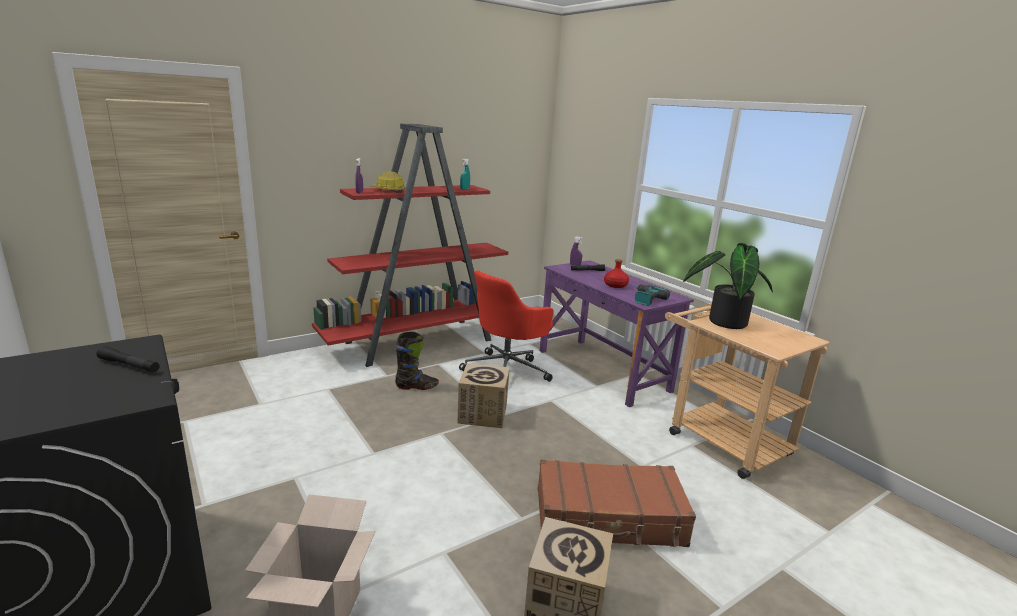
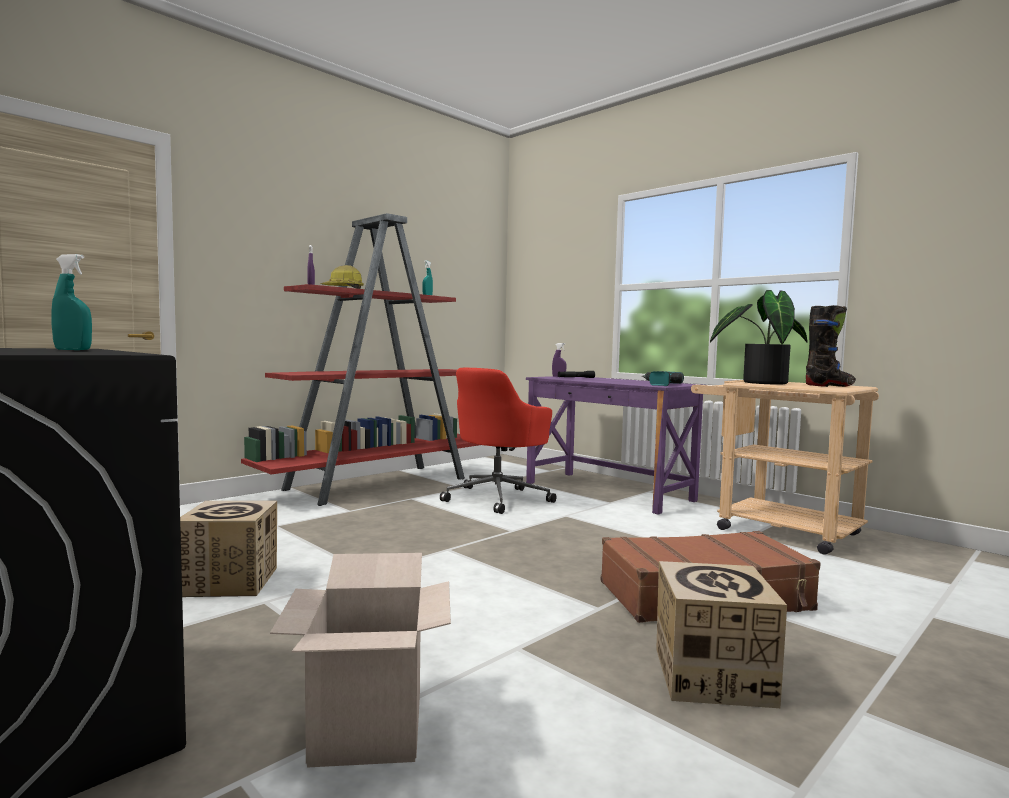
camera: 10 degrees left, 15 degrees down
(129, 365) = (72, 350): black flashlight -> turquoise spray bottle
(417, 387) = (394, 516): black boot -> black boot (830, 386)
(483, 414) = (491, 531): cardboard box -> cardboard box (230, 581)
(615, 285) = (616, 381): red bottle -> none

